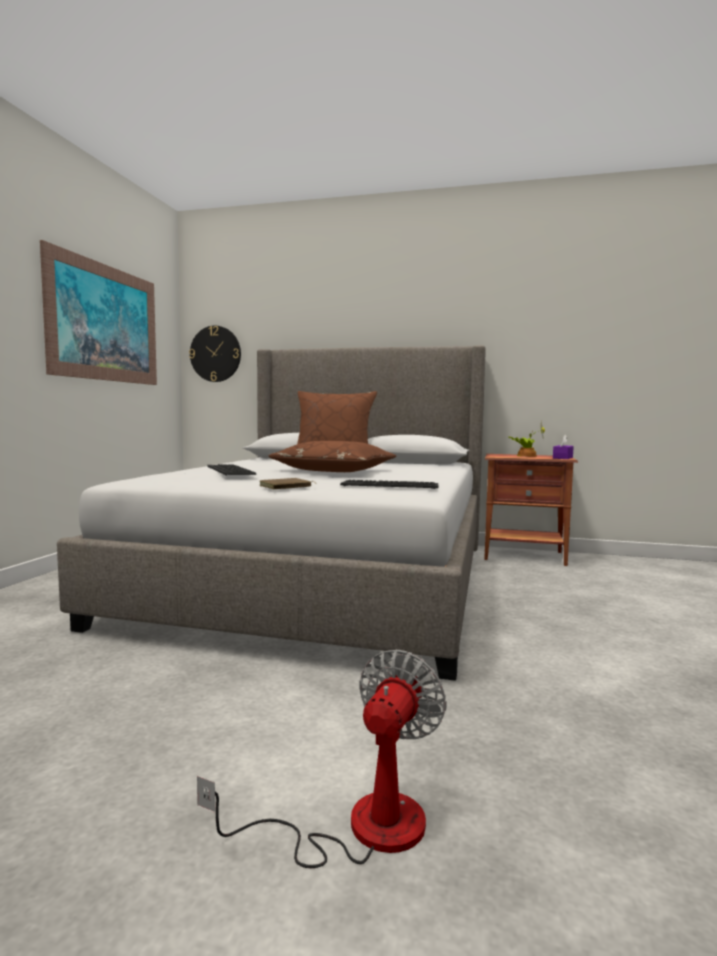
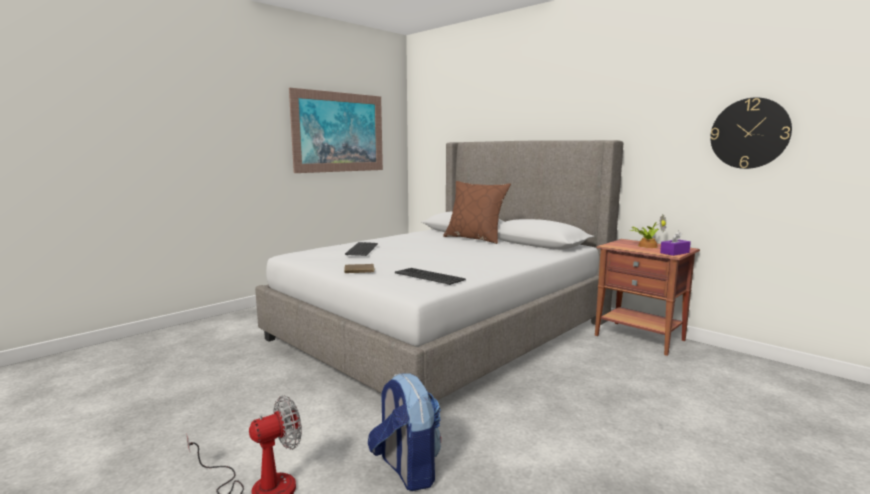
camera: 30 degrees right, 5 degrees up
(215, 354) = (427, 144): wall clock -> wall clock (749, 133)
(335, 470) = (441, 252): brown pillow -> none
(514, 732) = (406, 469): none -> backpack

